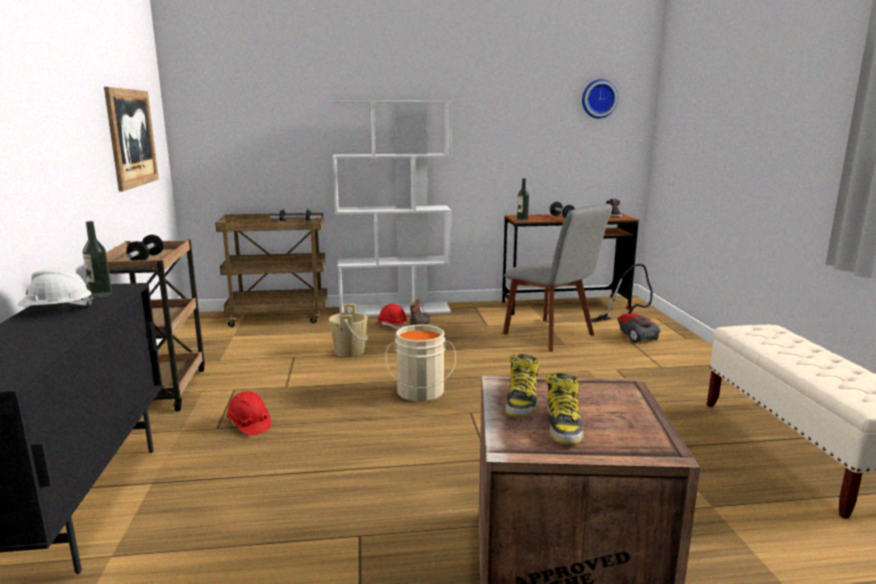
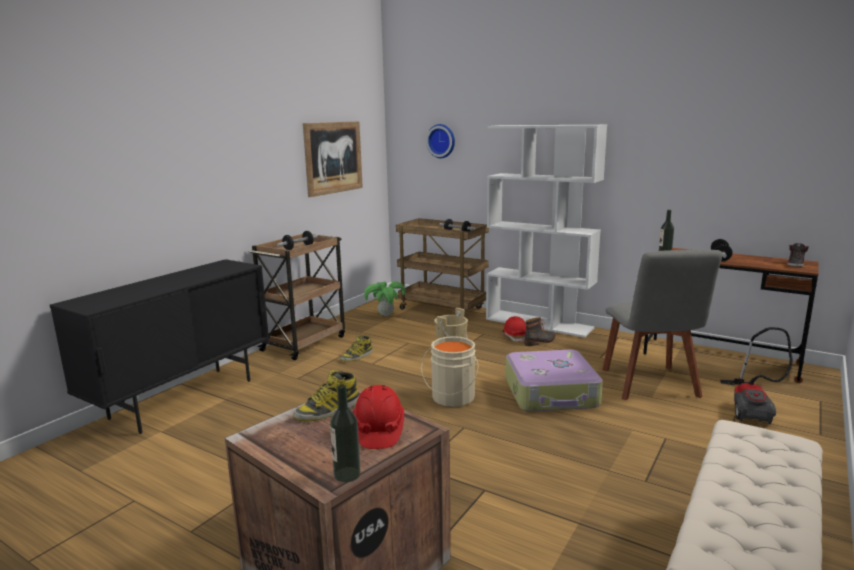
camera: 40 degrees right, 0 degrees up
(57, 310) = (188, 275): white hard hat -> none
(101, 295) = (224, 269): bottle -> bottle (347, 474)
(221, 336) = (386, 315): none -> potted plant
(249, 424) = (316, 382): red hard hat -> red hard hat (378, 431)
(495, 362) = (551, 393): none -> suitcase
(563, 425) = (313, 436): boot -> boot (357, 356)
(598, 99) = (797, 120): wall clock -> wall clock (441, 141)

